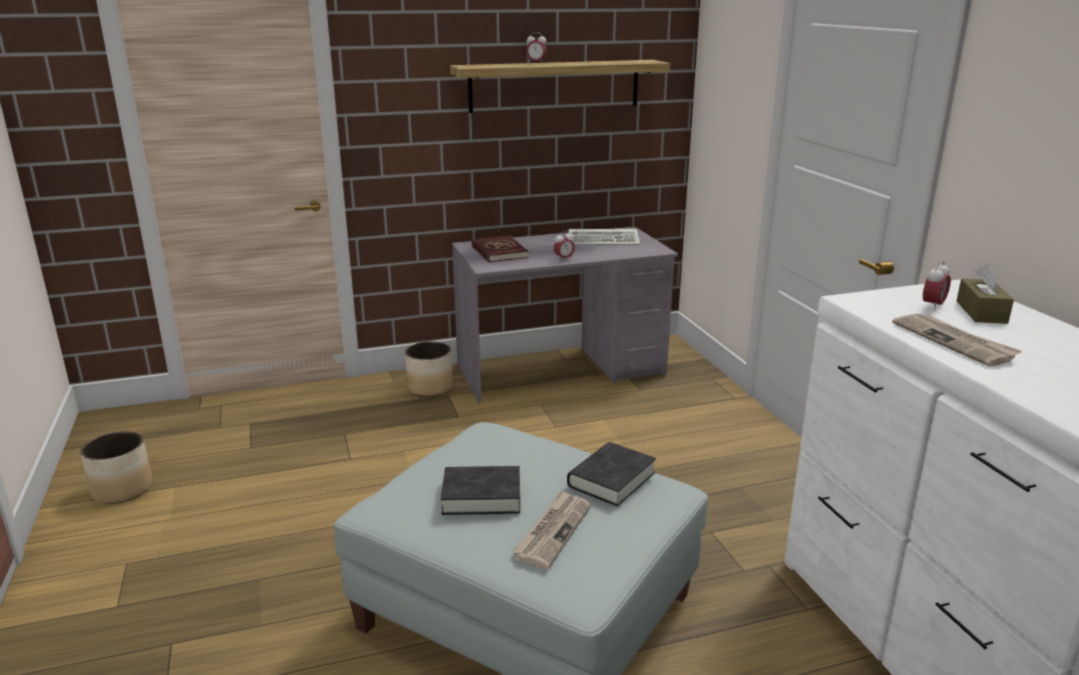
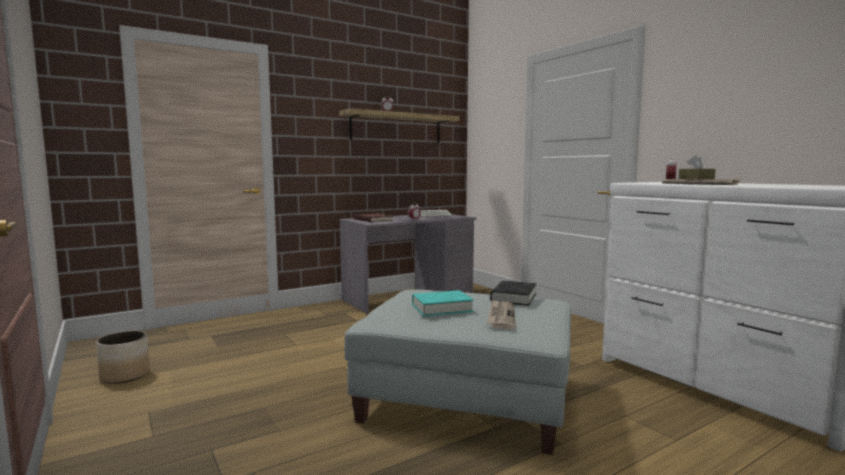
camera: 15 degrees left, 15 degrees down
(430, 387) = (330, 310): planter -> none
(481, 496) = (442, 308): black book -> turquoise book

